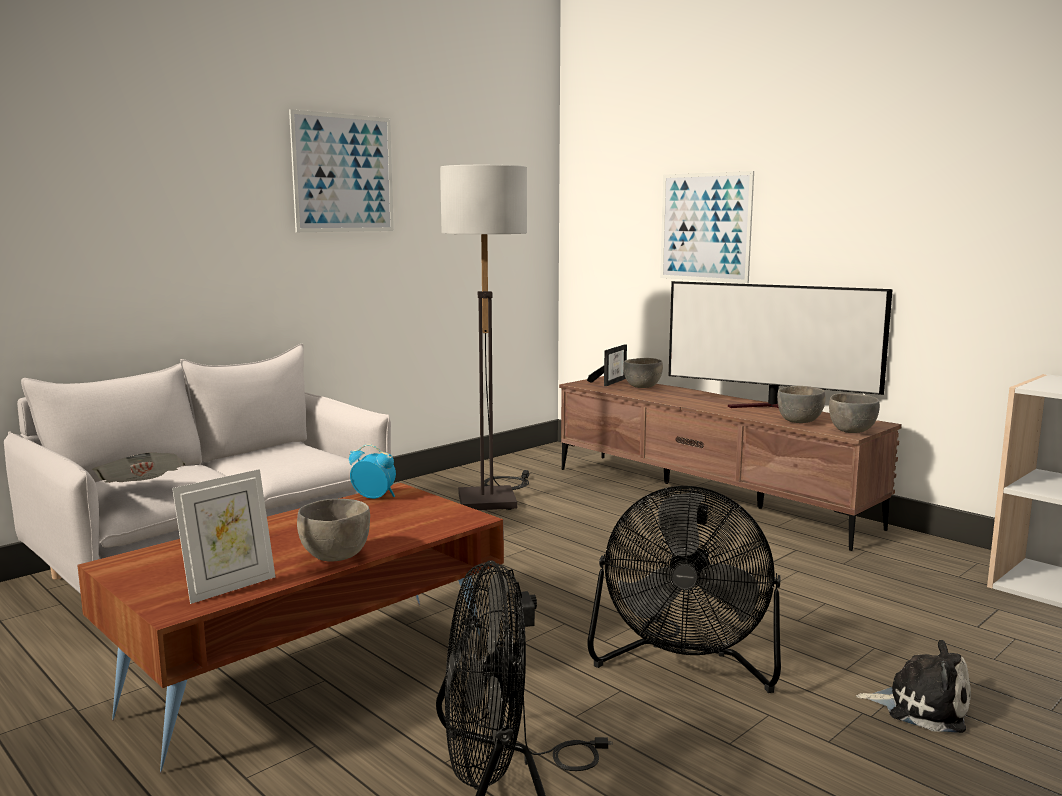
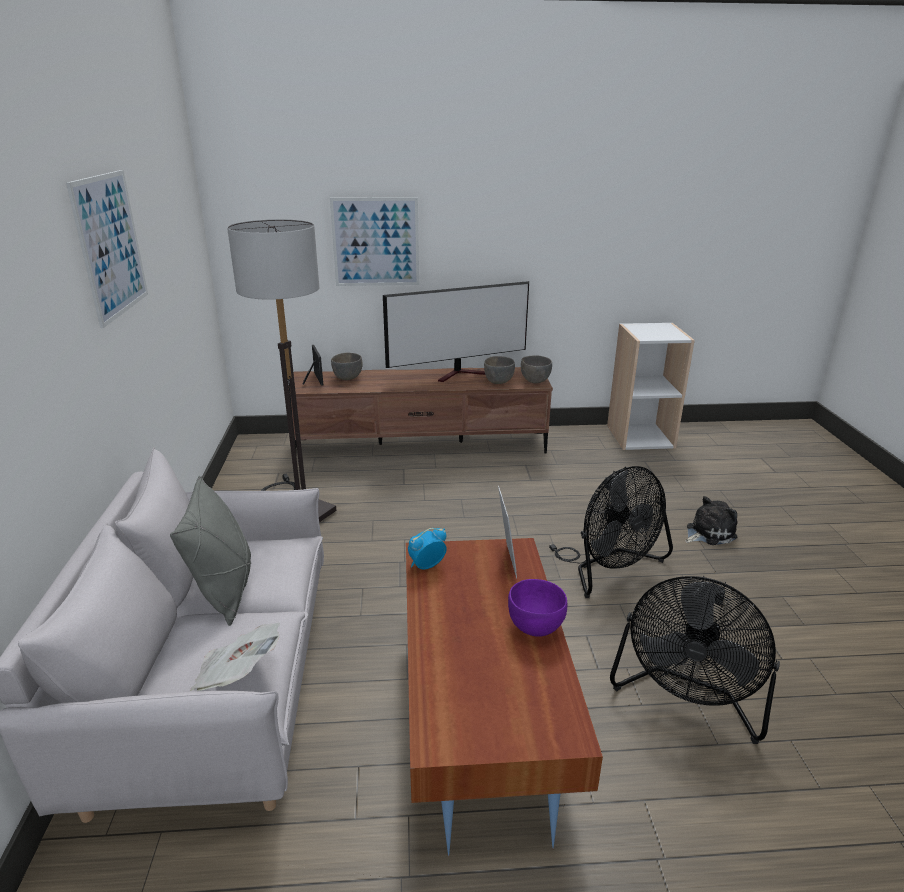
camera: 50 degrees left, 15 degrees up
(229, 587) = (549, 695): picture frame -> picture frame (506, 561)
(246, 462) = (226, 590): none -> grey pillow
(335, 557) = (536, 627): grey bowl -> purple bowl

